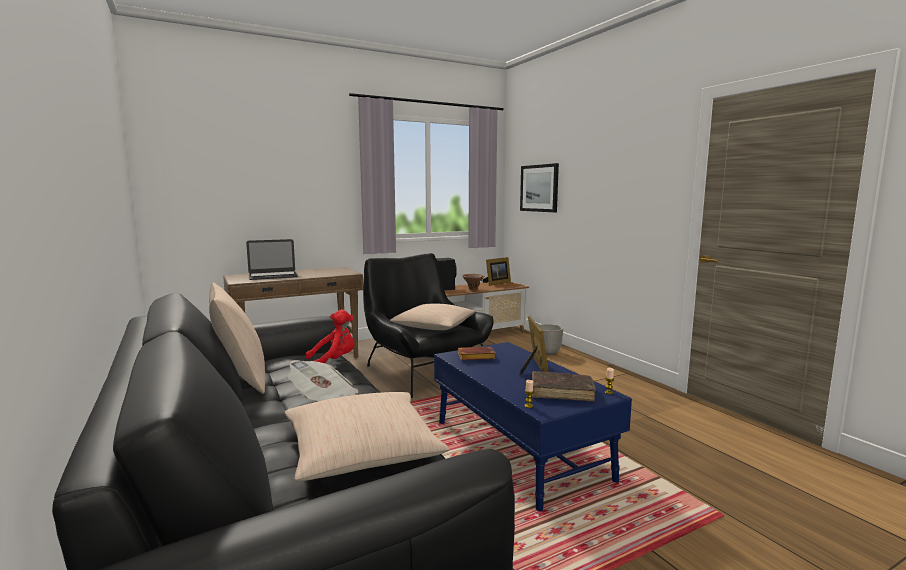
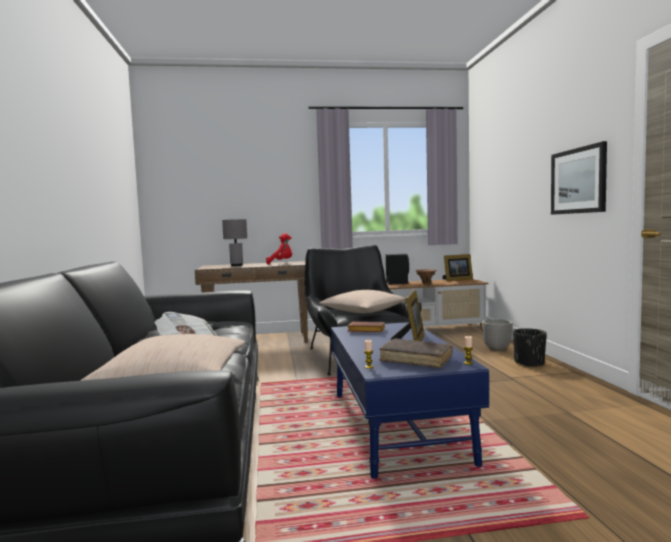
camera: 20 degrees right, 5 degrees down
(240, 379) = (150, 332): beige pillow -> none
(273, 276) = (237, 265): laptop -> grey table lamp
(334, 361) = (235, 326): red plush toy -> red plush toy (280, 263)
(539, 188) = (496, 180): picture -> picture (578, 181)
(585, 367) = (529, 363): none -> black planter

